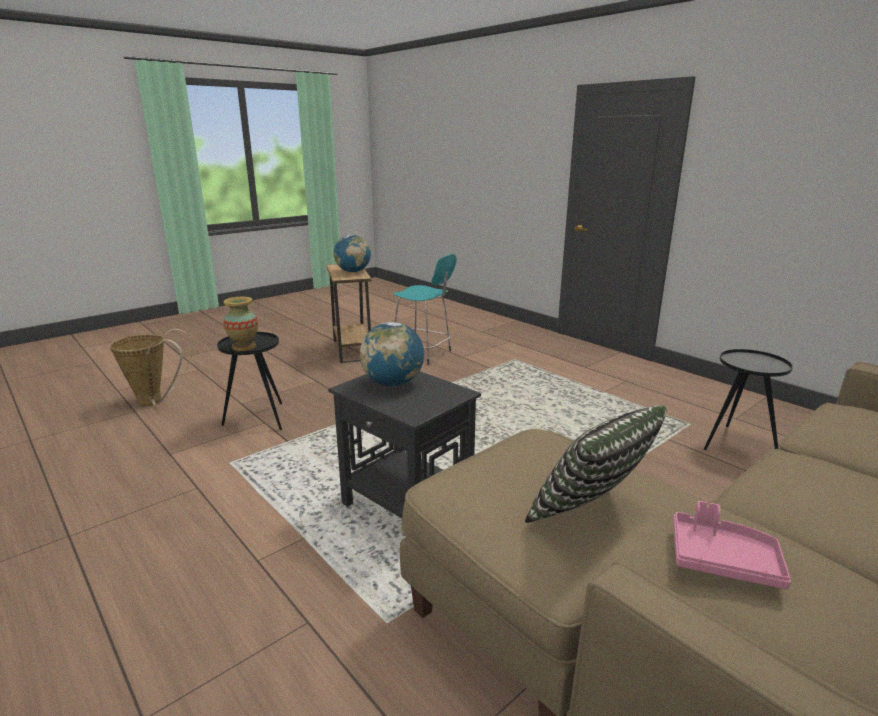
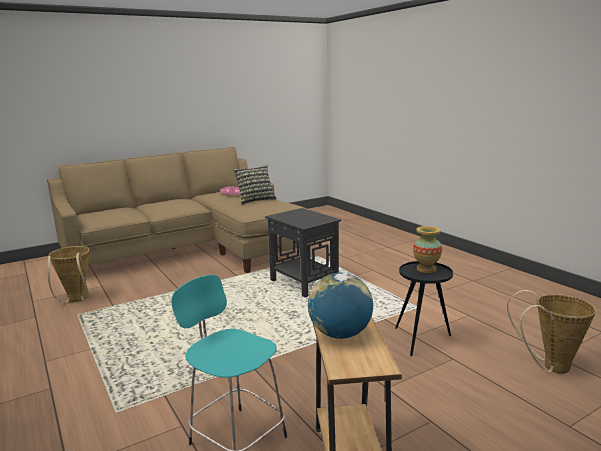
camera: 170 degrees left, 5 degrees down
(393, 383) = (307, 219): globe -> none
(737, 444) = (76, 300): black side table -> basket

